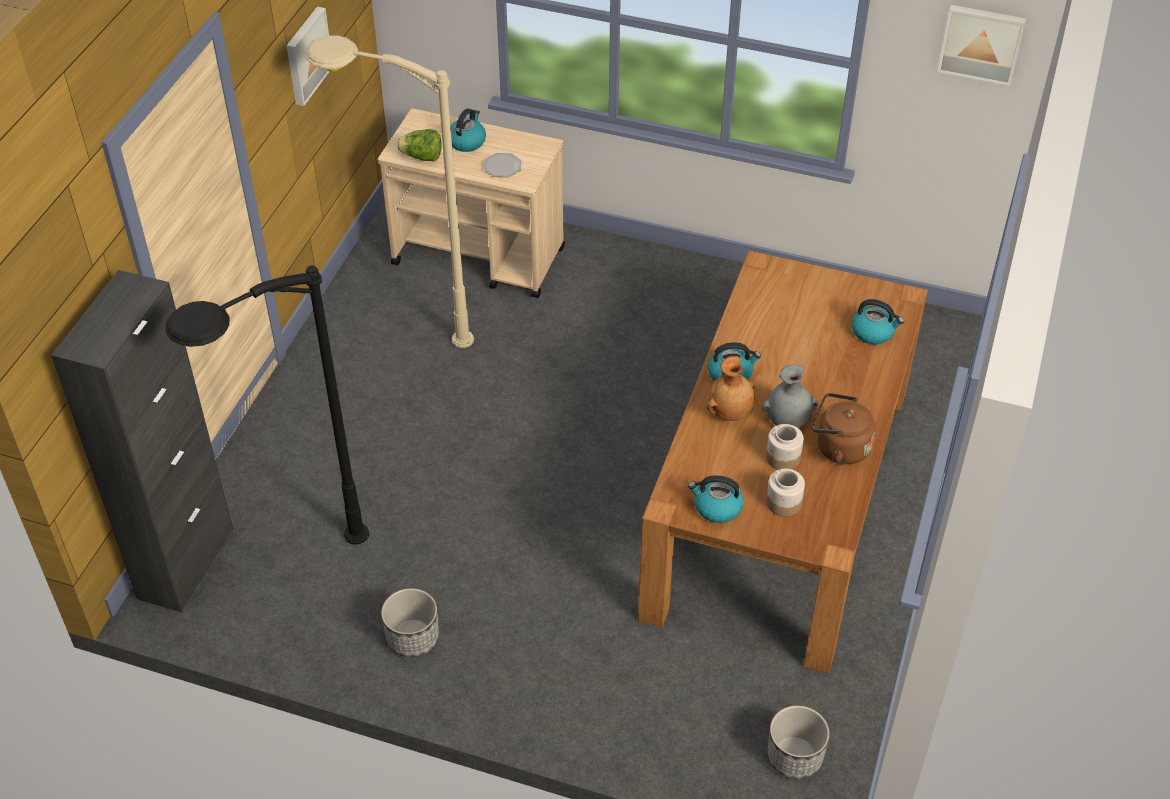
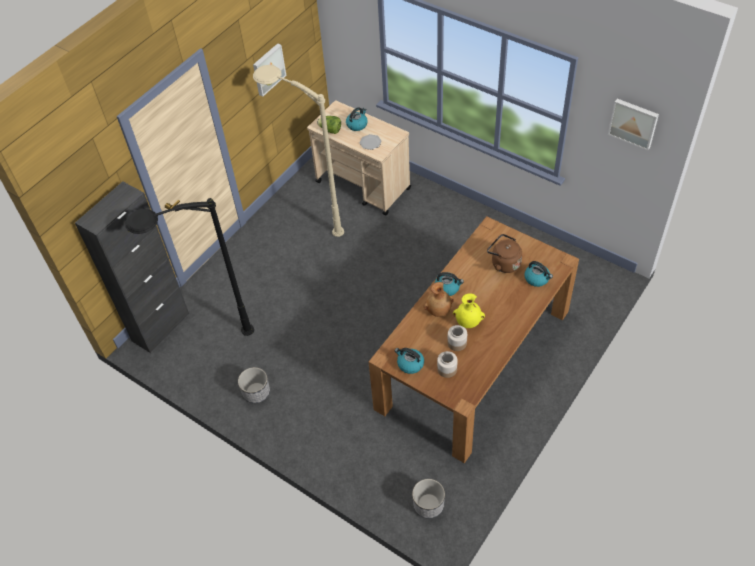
camera: 20 degrees right, 5 degrees up
(788, 420) = (468, 322): grey vase -> yellow vase
(838, 447) = (490, 343): brown kettle -> brown kettle (504, 263)

